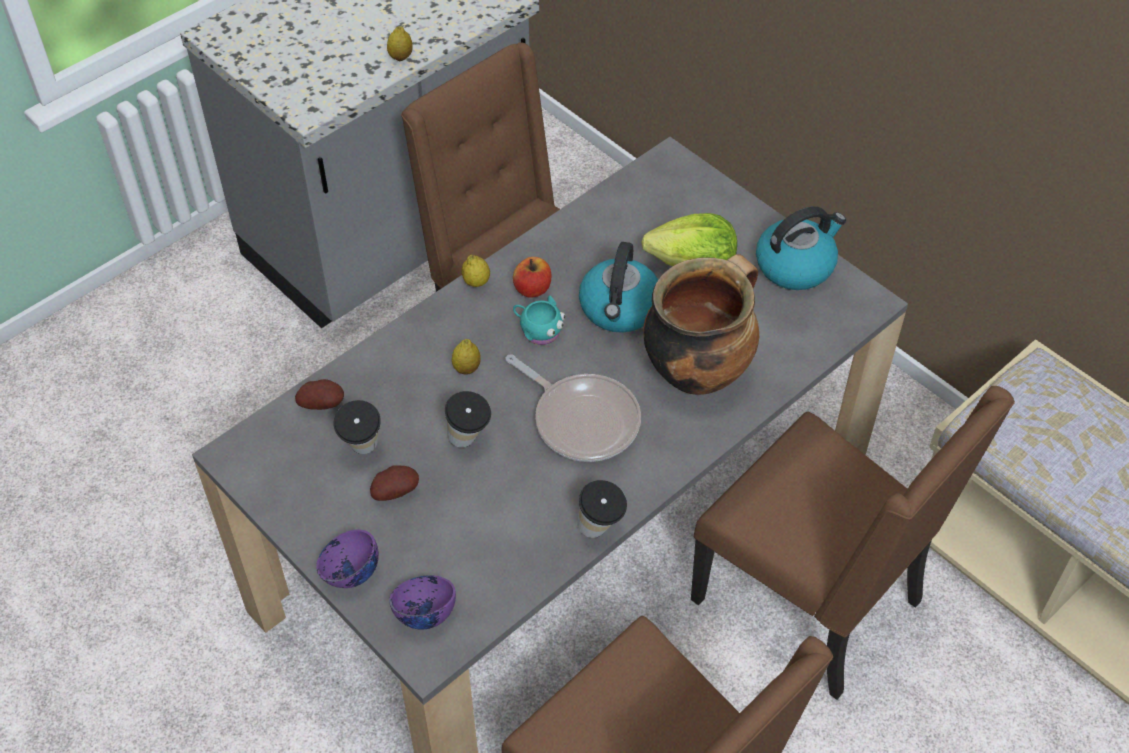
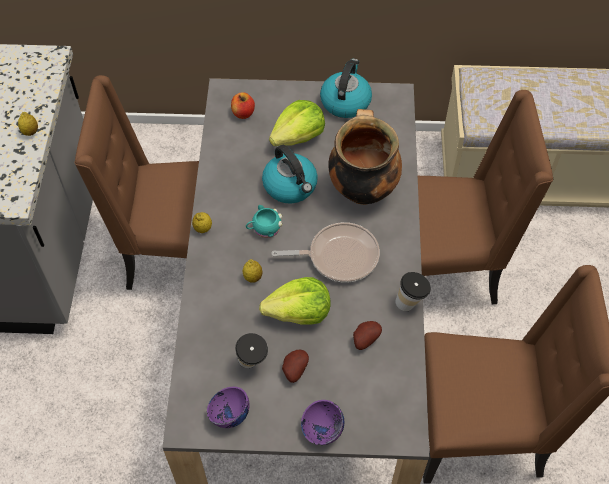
camera: 45 degrees left, 5 degrees up
(323, 404) = (201, 358): potato -> potato (364, 339)
(425, 613) = (381, 415): purple bowl -> purple bowl (229, 414)
(469, 441) = (299, 313): cup -> lettuce
(532, 289) = (236, 209): apple -> apple (243, 113)

